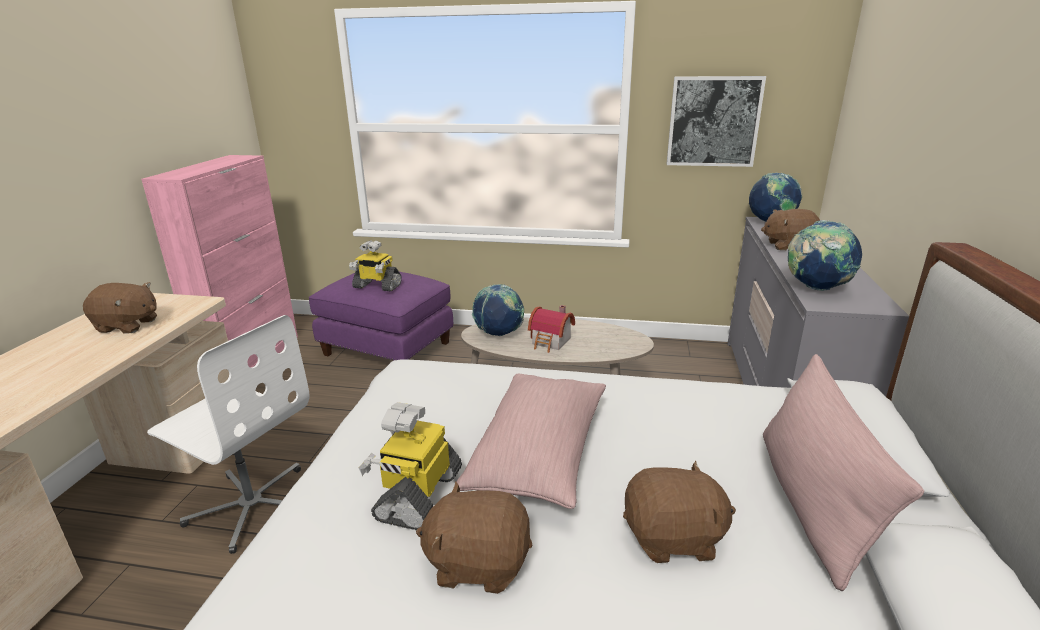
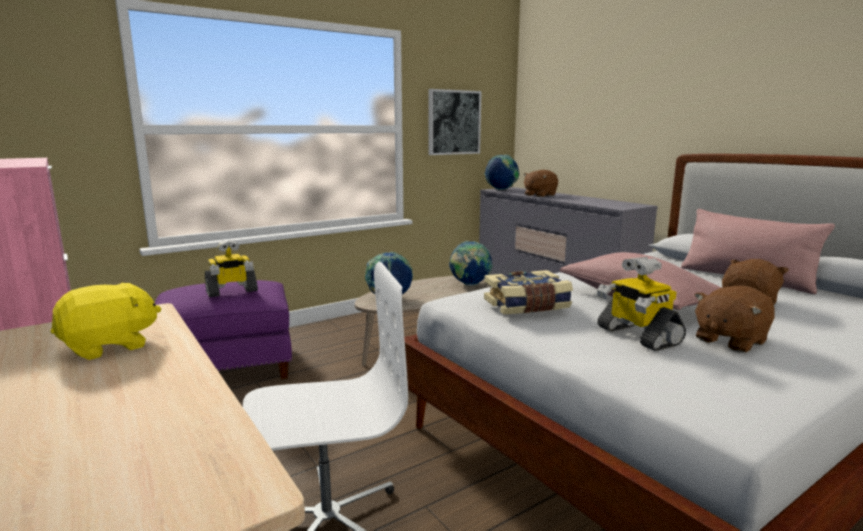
camera: 45 degrees left, 10 degrees down
(127, 325) = (110, 346): brown plush toy -> yellow plush toy
(423, 404) = (527, 306): none -> book
(551, 342) = (435, 293): toy house -> none
(815, 288) = (601, 204): globe -> globe (469, 285)

